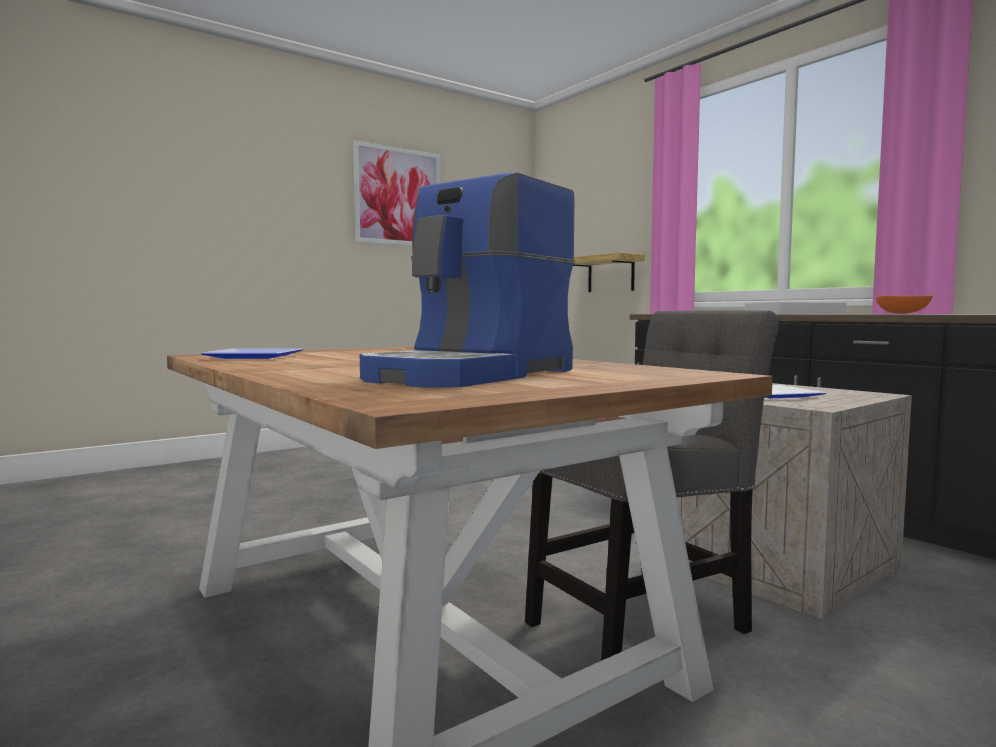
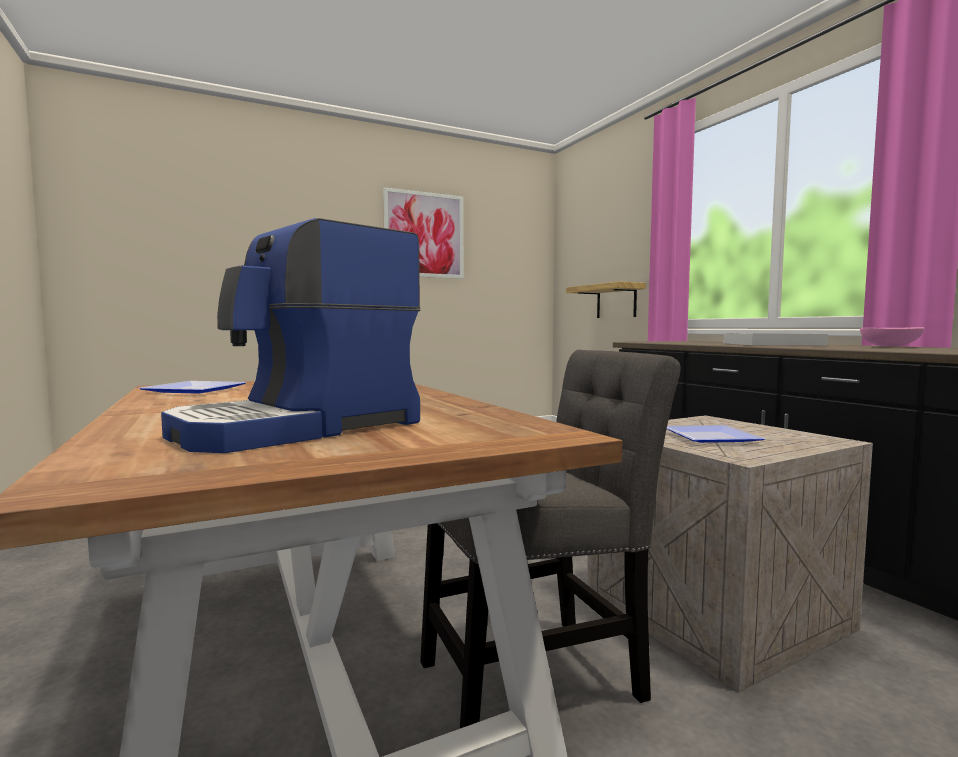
camera: 10 degrees right, 0 degrees up
(903, 313) = (890, 346): orange bowl -> pink bowl

